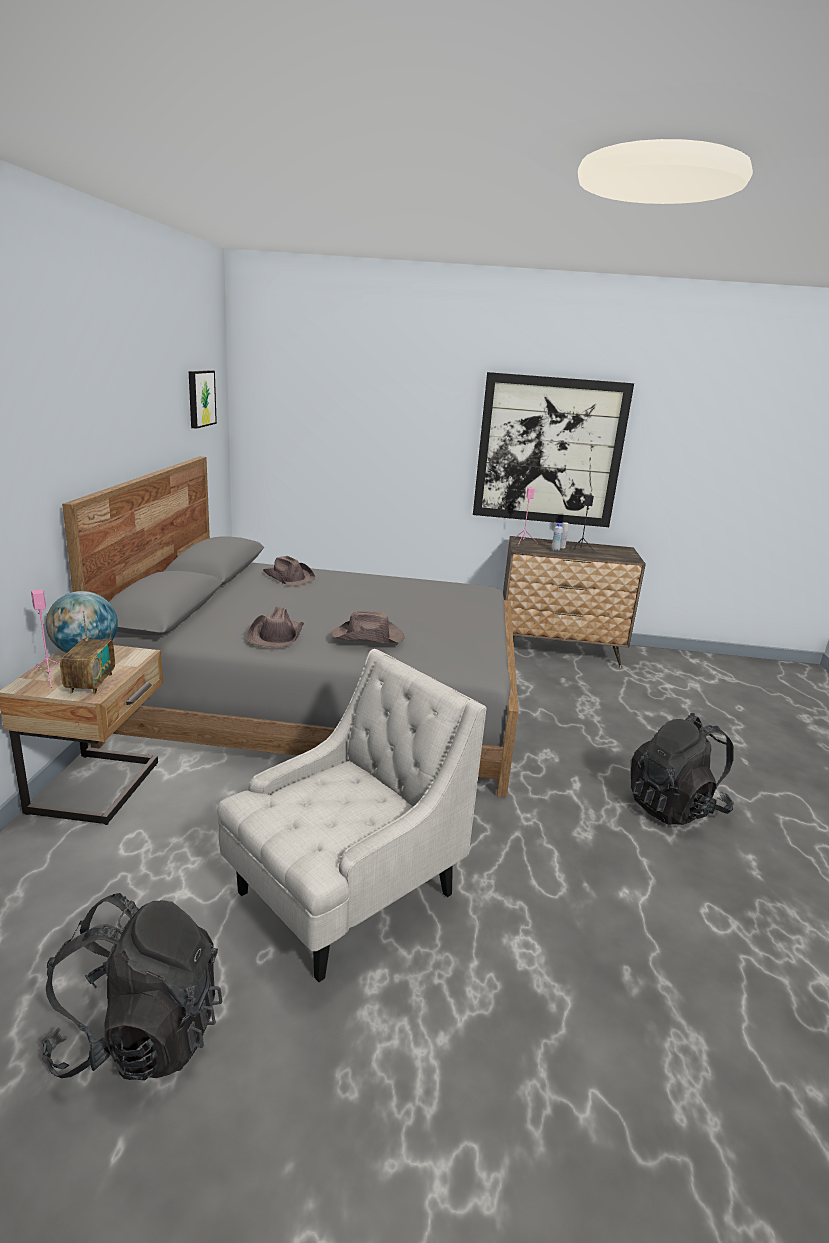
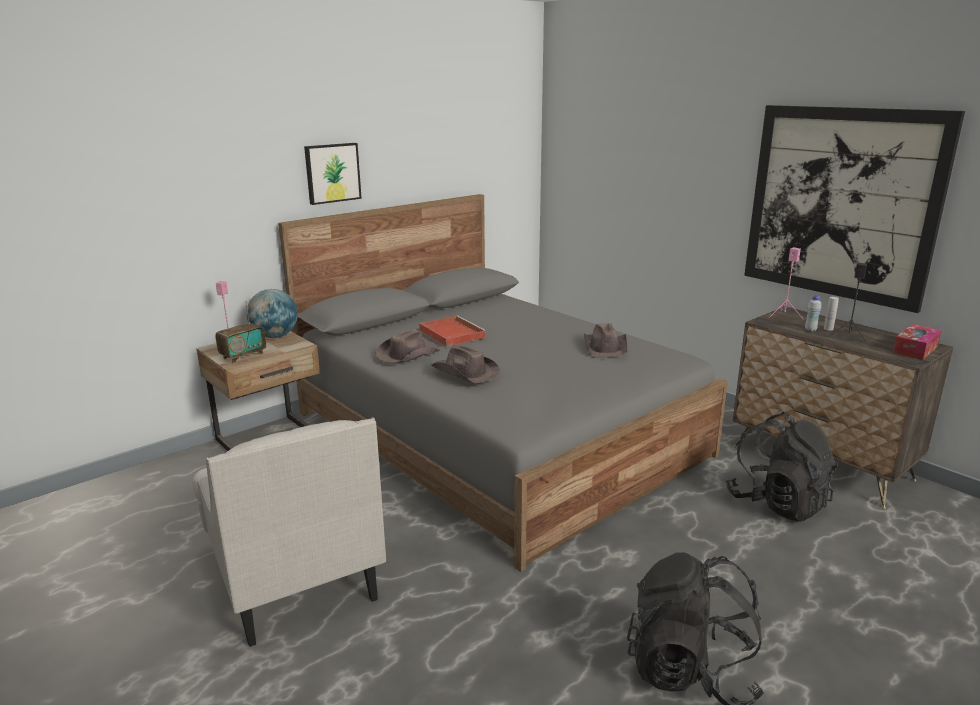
camera: 45 degrees right, 0 degrees up
(140, 1034) = (97, 587): black backpack -> black backpack (777, 503)
(200, 398) = (488, 142): picture -> picture (332, 173)
(280, 607) = (451, 333): none -> red tray
(289, 577) = (508, 312): brown hat -> brown hat (606, 347)
(344, 895) = (293, 575): white armchair -> white armchair turned 60 degrees clockwise
(623, 552) = (915, 349): none -> tissue box

